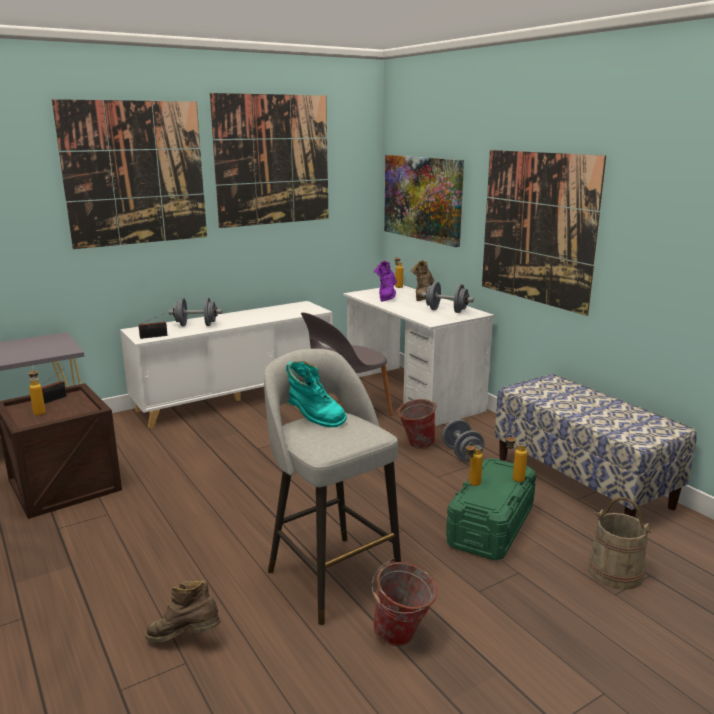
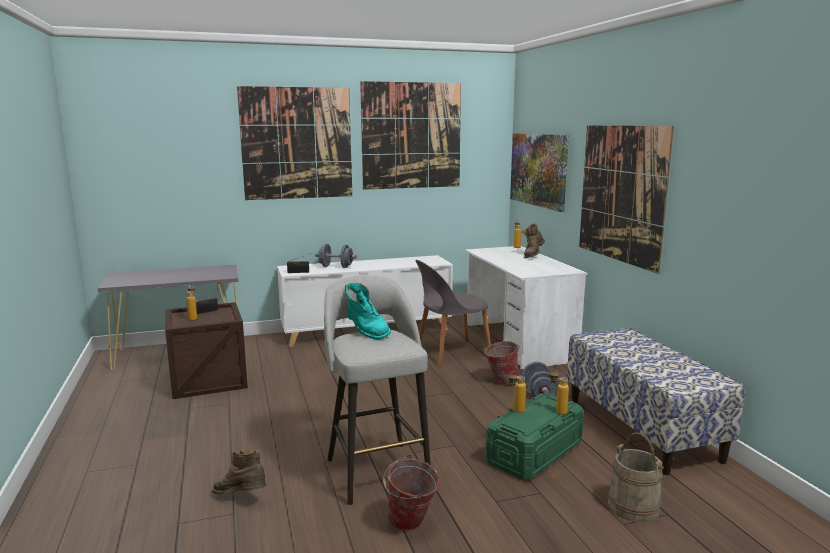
camera: 15 degrees right, 5 degrees down
(387, 297) = (500, 254): purple boot -> none
(446, 311) = (545, 267): grey dumbbell -> none

